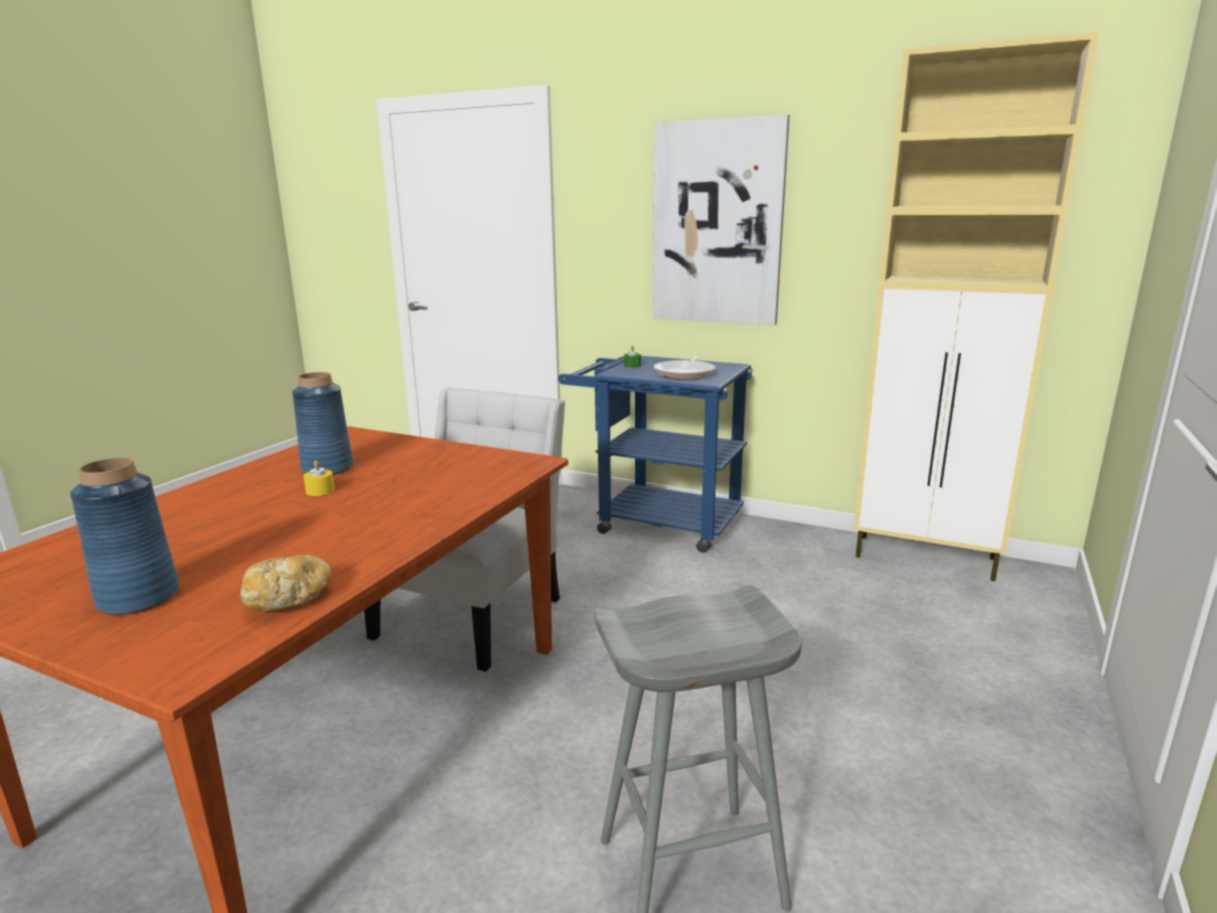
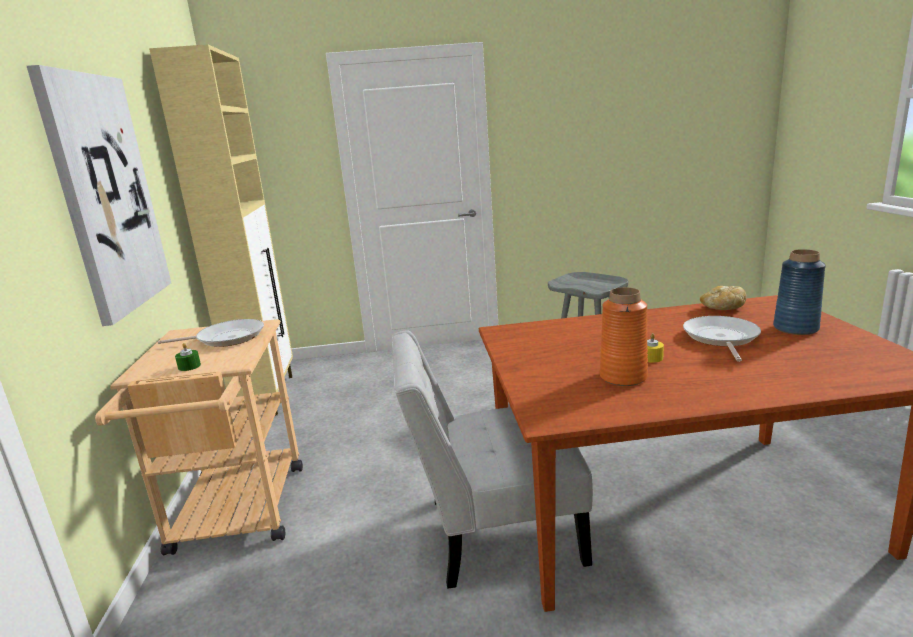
camera: 120 degrees left, 0 degrees up
(254, 540) = (721, 338): none -> frying pan
(327, 469) = (623, 376): blue vase -> orange vase
(656, 521) = (237, 517): blue cart -> beige cart

